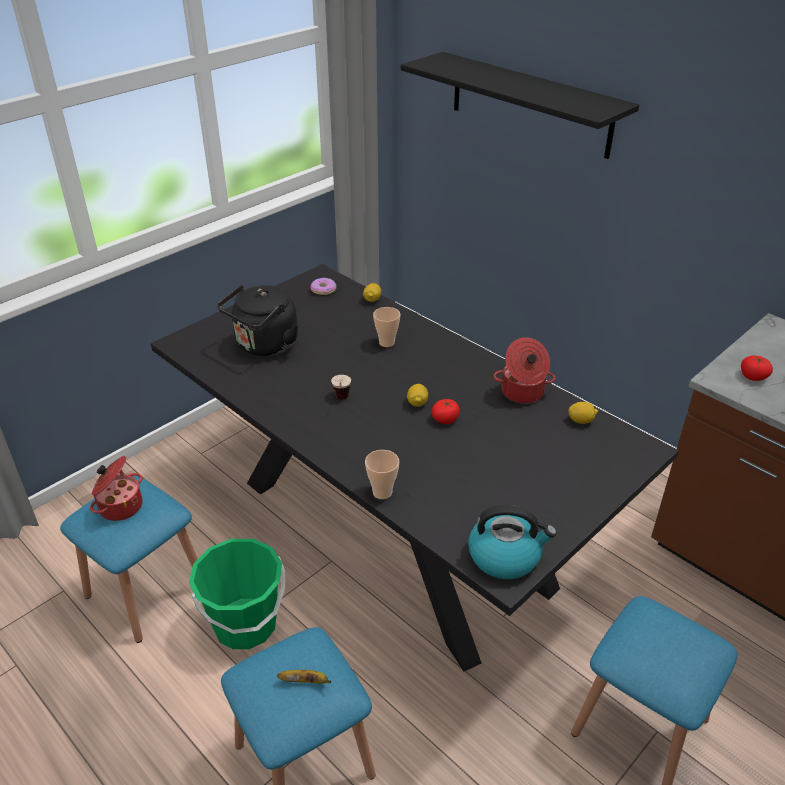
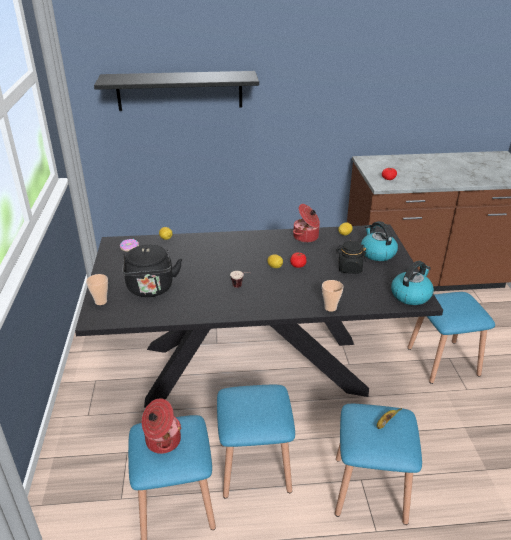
camera: 50 degrees left, 5 degrees down
(245, 624) = (254, 466): green bucket -> blue stool
(386, 343) = (212, 252): cup -> cup (101, 301)
(497, 466) = (349, 268): none -> black jar
(573, 474) = (377, 253): none -> kettle

